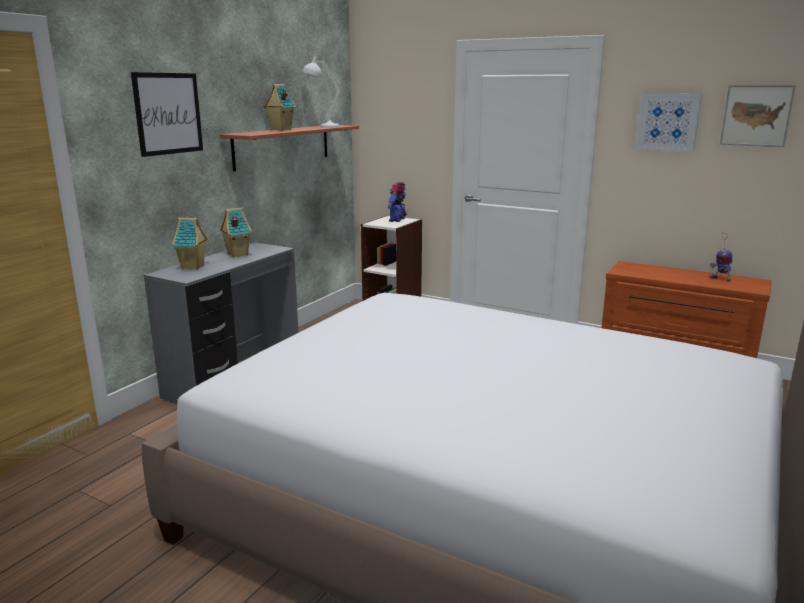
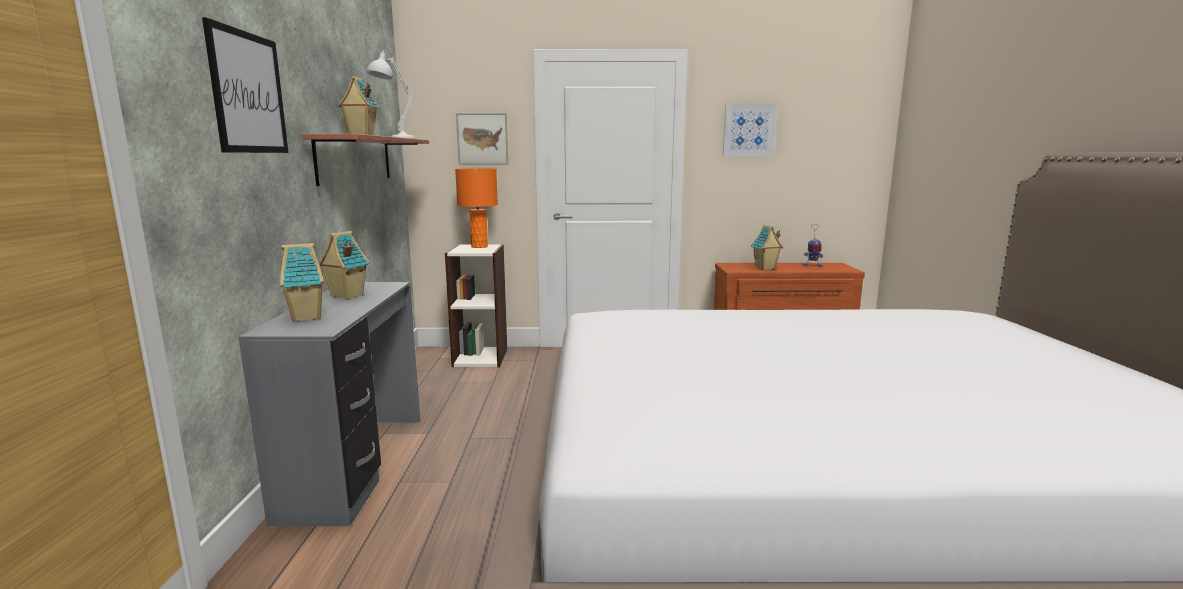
camera: 30 degrees left, 5 degrees down
(398, 220) = (479, 246): toy robot -> orange table lamp
(657, 274) = (765, 268): none -> toy house
(756, 115) = (820, 123): picture -> picture (482, 139)

